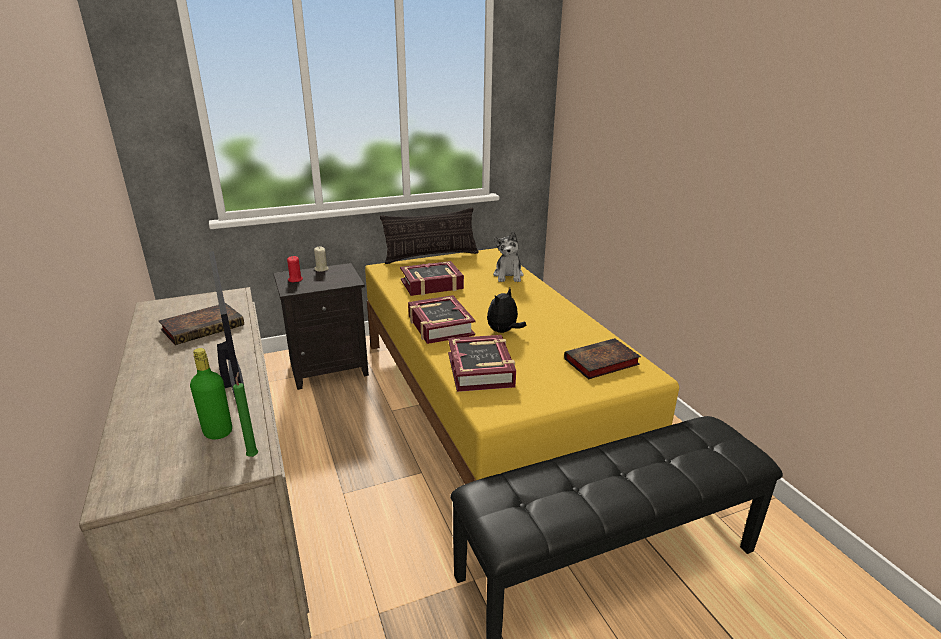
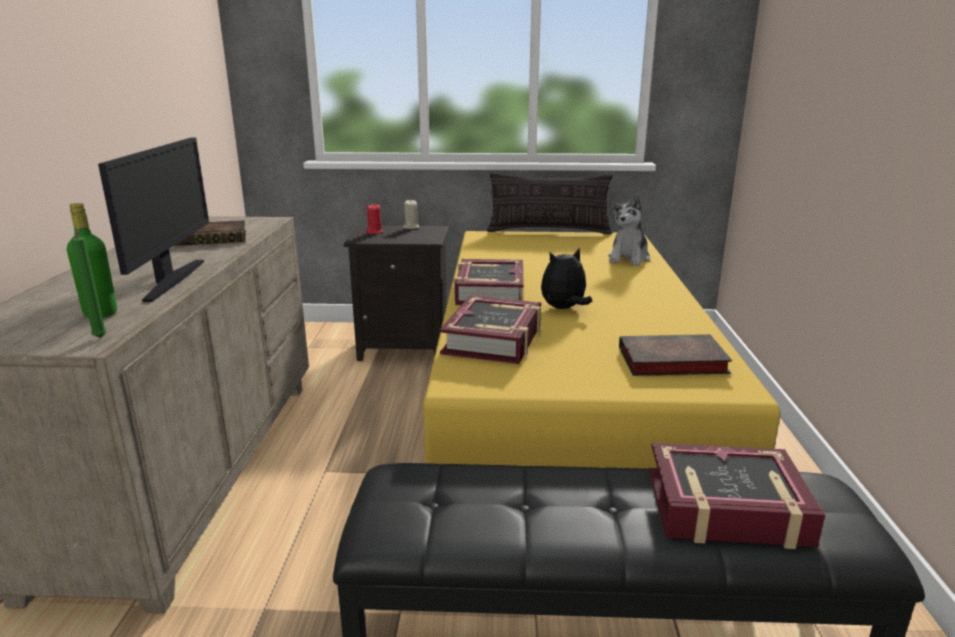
camera: 25 degrees right, 5 degrees down
(431, 284) = (521, 255): book -> book (726, 508)

